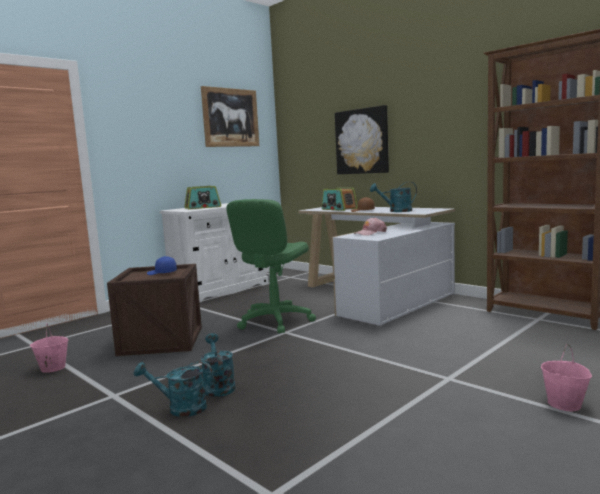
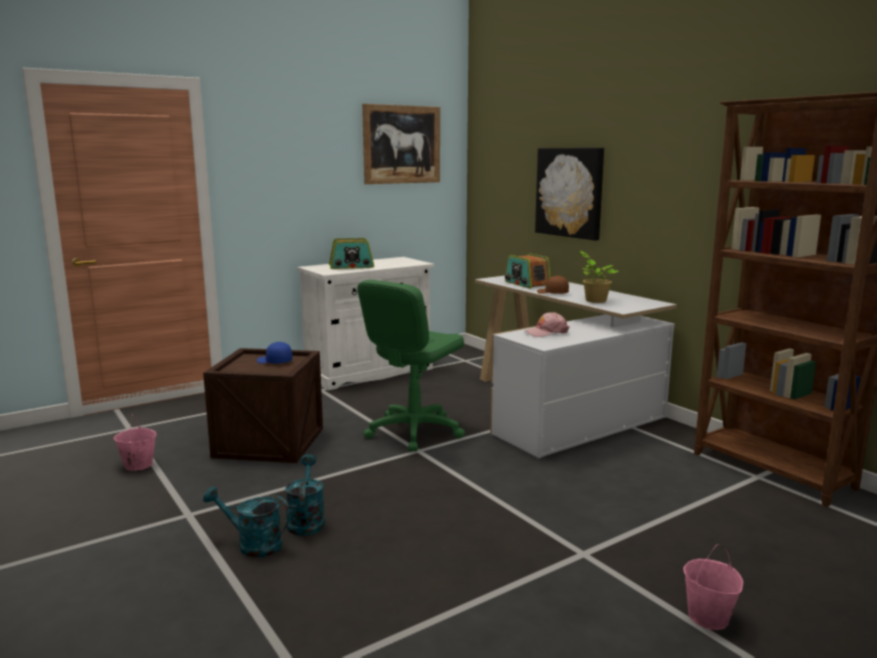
camera: 10 degrees right, 5 degrees up
(396, 211) = (594, 300): turquoise watering can -> potted plant

